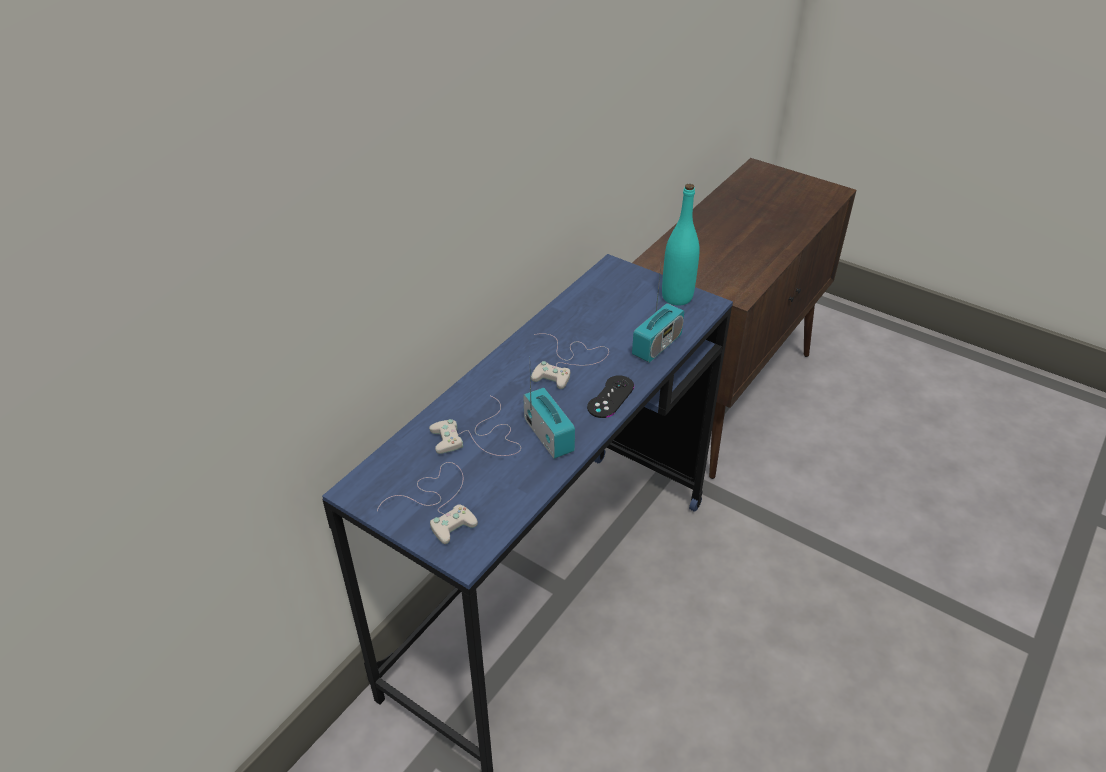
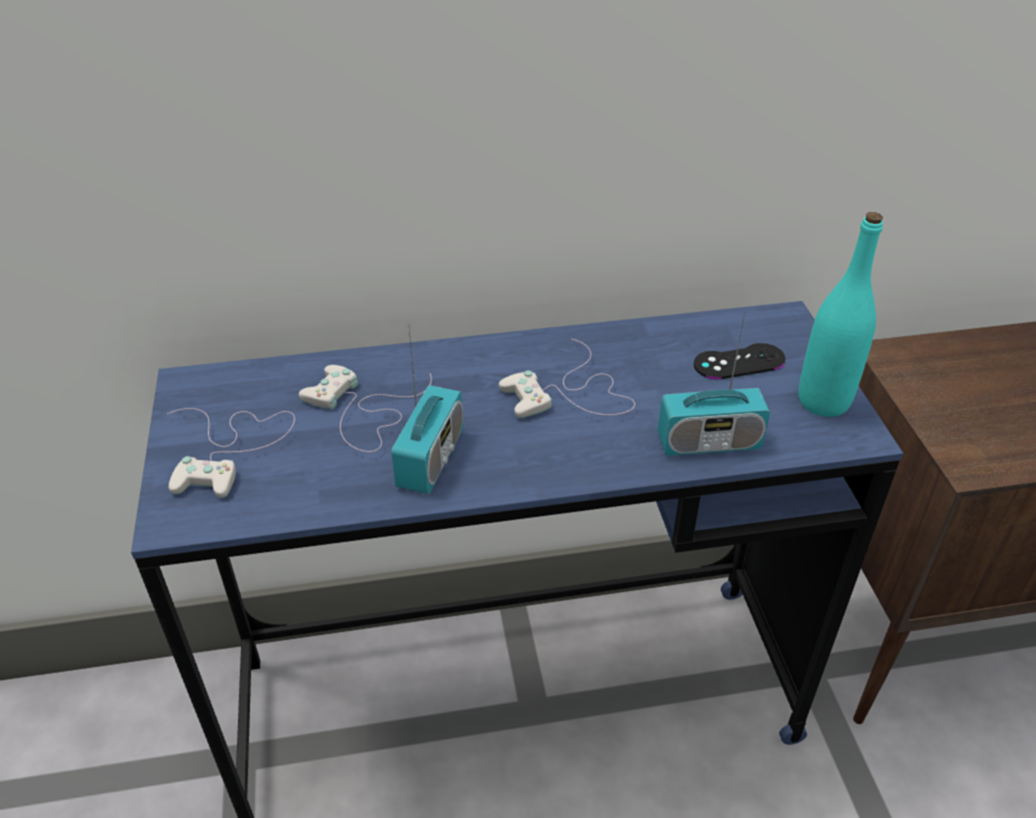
camera: 45 degrees right, 0 degrees up
(610, 397) = (562, 464): black game controller -> black game controller (739, 362)

